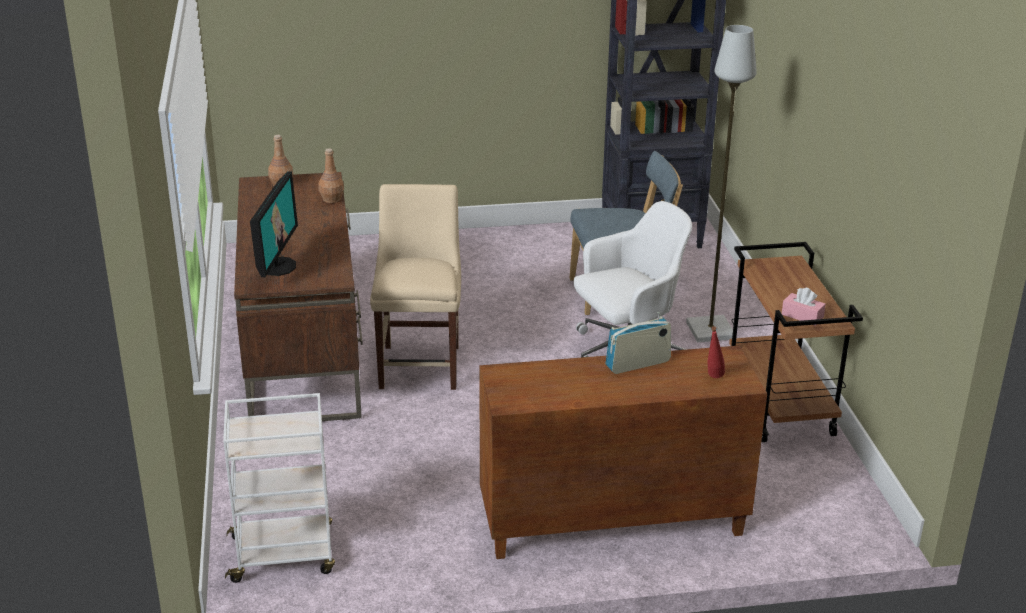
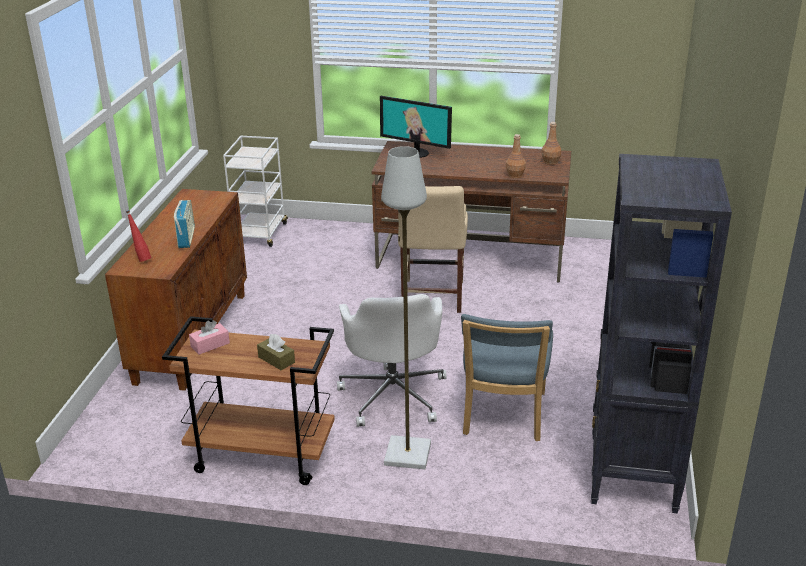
camera: 110 degrees right, 0 degrees up
(421, 364) = (432, 298): beige chair -> beige chair turned 75 degrees clockwise
(791, 277) = (276, 360): none -> brown tissue box

